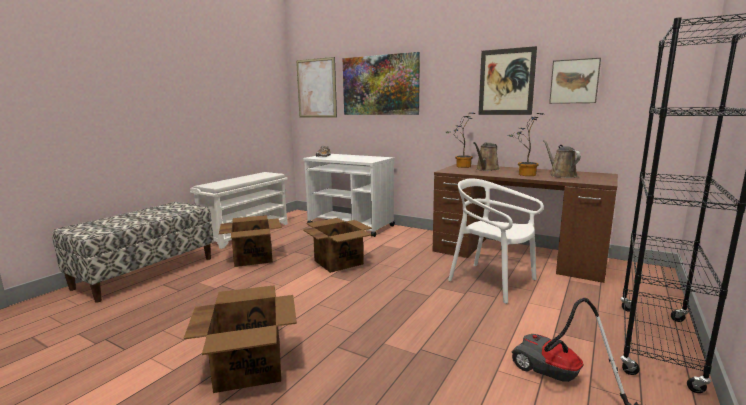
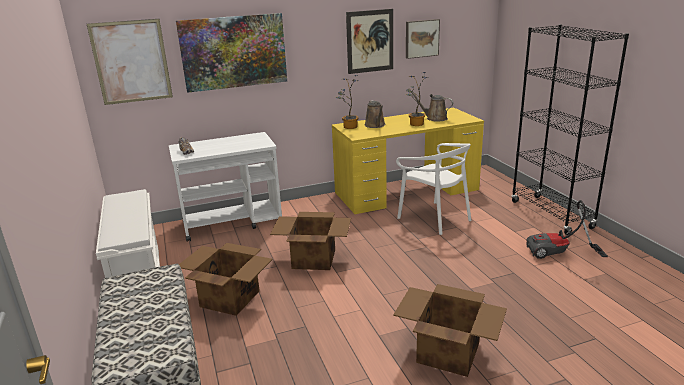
camera: 50 degrees left, 10 degrees up
(492, 282) = (434, 218): white chair -> white chair turned 120 degrees counterclockwise
(517, 255) = (407, 191): brown desk -> yellow desk

